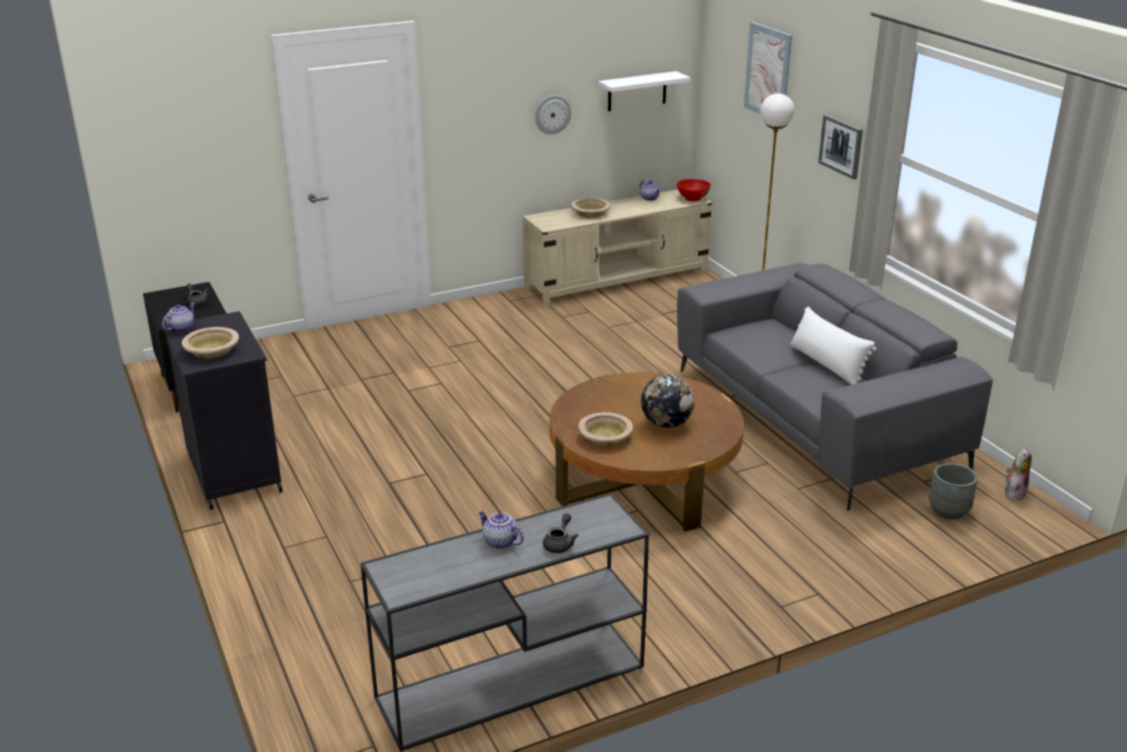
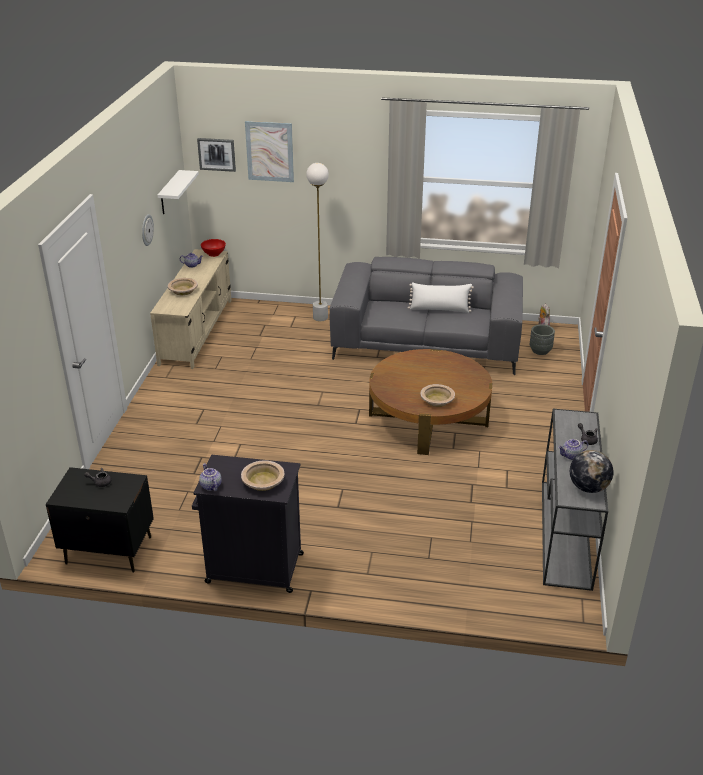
camera: 55 degrees left, 5 degrees up
(666, 424) = (444, 377): globe -> globe (588, 487)
(841, 146) = (355, 183): picture -> picture (216, 154)

